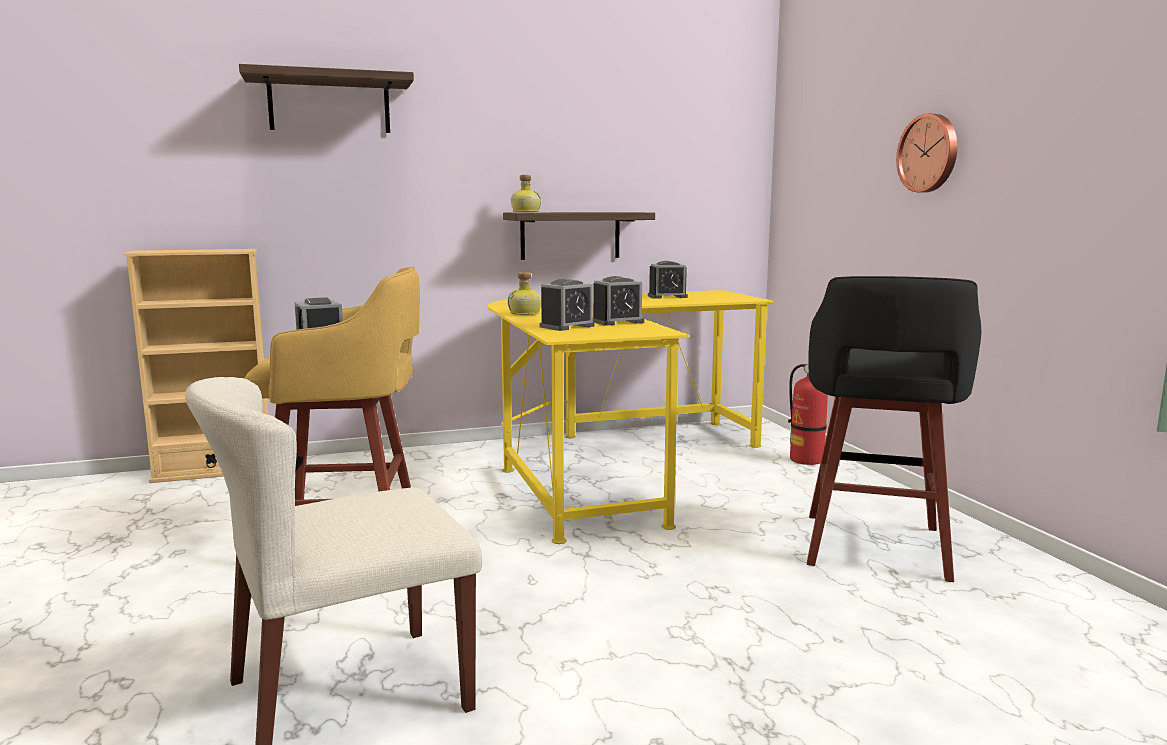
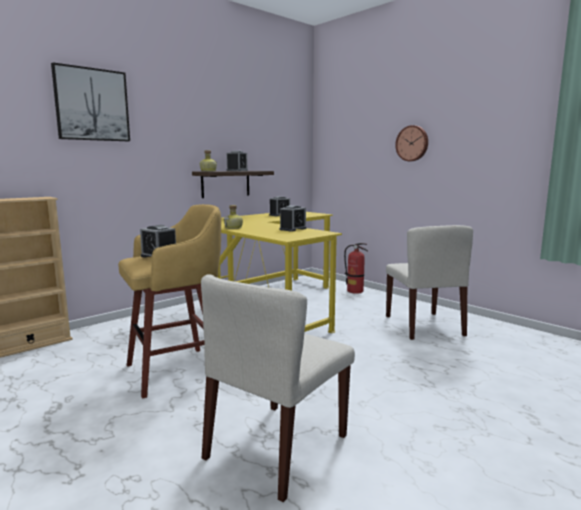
camera: 25 degrees left, 0 degrees up
(329, 104) = (92, 105): shelf -> picture
(567, 326) = (275, 233): alarm clock -> alarm clock (237, 171)
(874, 548) = (424, 325): black stool -> beige chair

